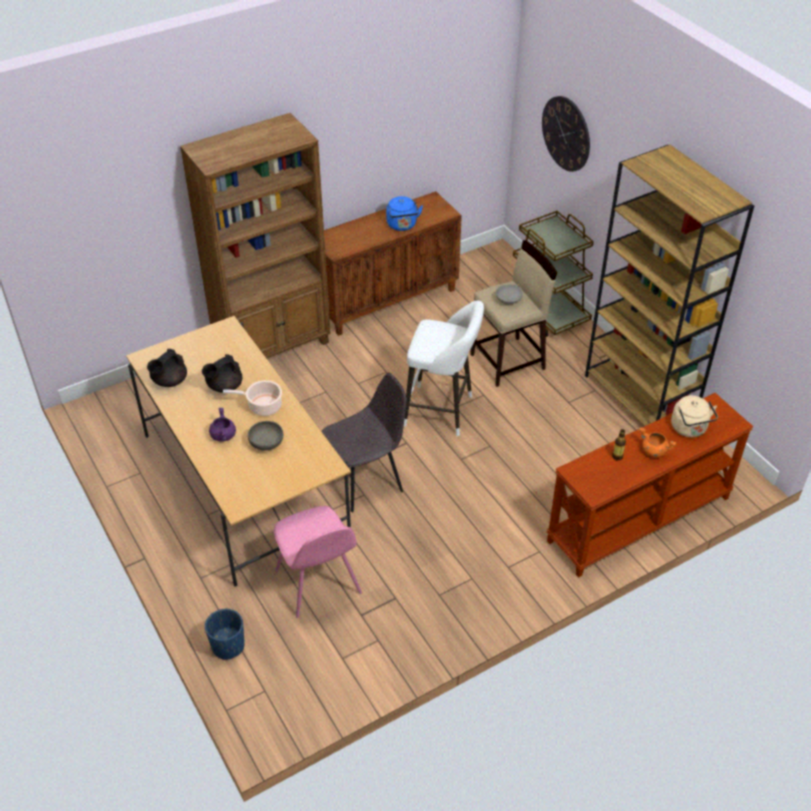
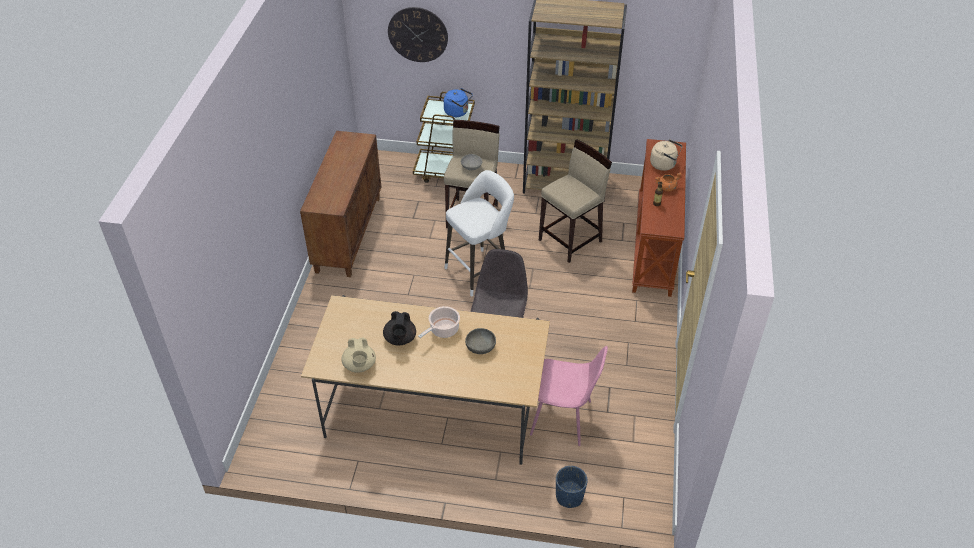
camera: 50 degrees left, 0 degrees up
(169, 381) = (359, 365): black teapot -> beige teapot
(223, 435) = (449, 365): purple cooking pot -> none
(273, 346) = (319, 315): brown bookcase -> none
(402, 225) = (350, 164): blue kettle -> blue kettle (458, 112)
(562, 451) = (571, 241): none -> beige stool

